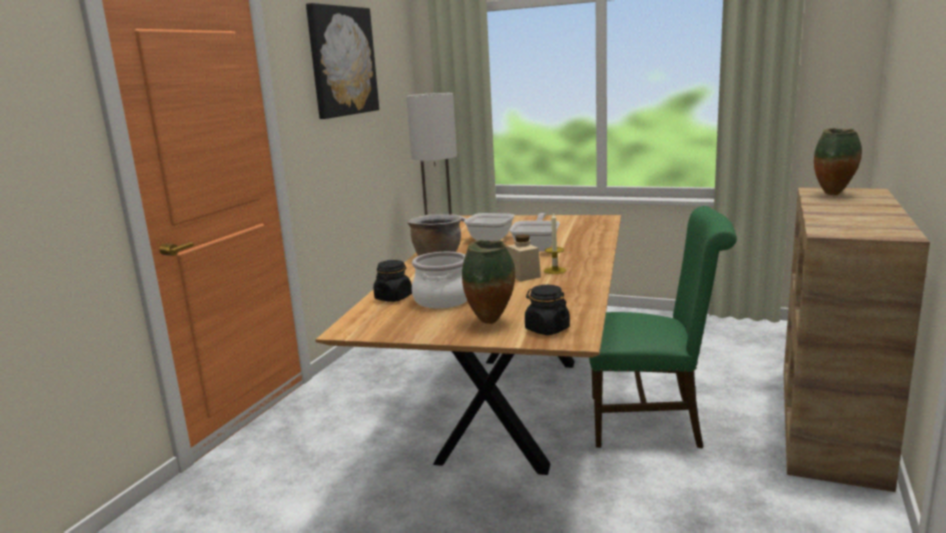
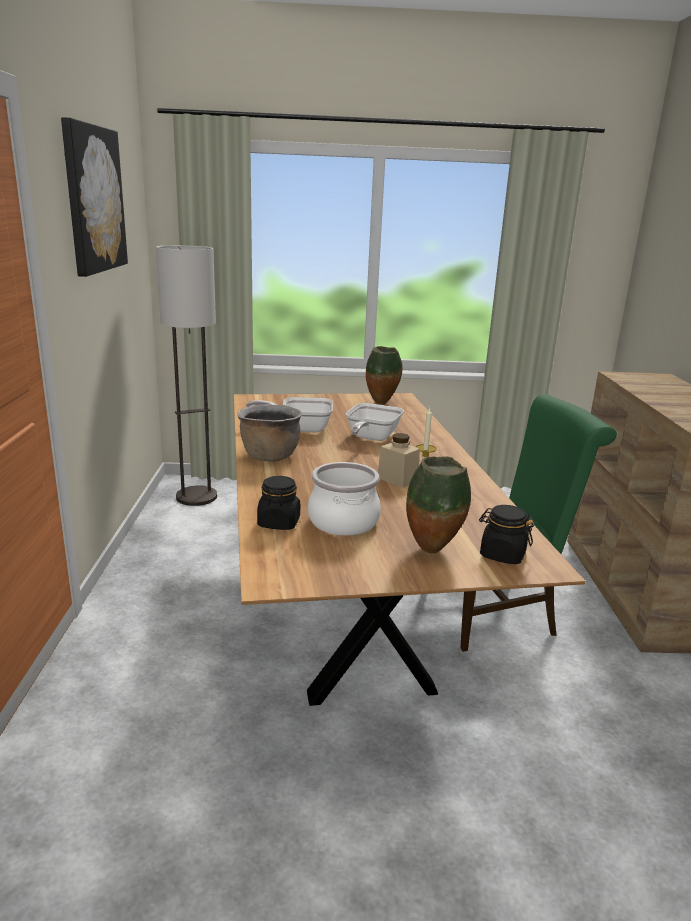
camera: 25 degrees left, 5 degrees up
(537, 247) = (371, 438): frying pan -> frying pan turned 150 degrees counterclockwise
(834, 195) = (641, 381): vase -> vase (382, 404)

